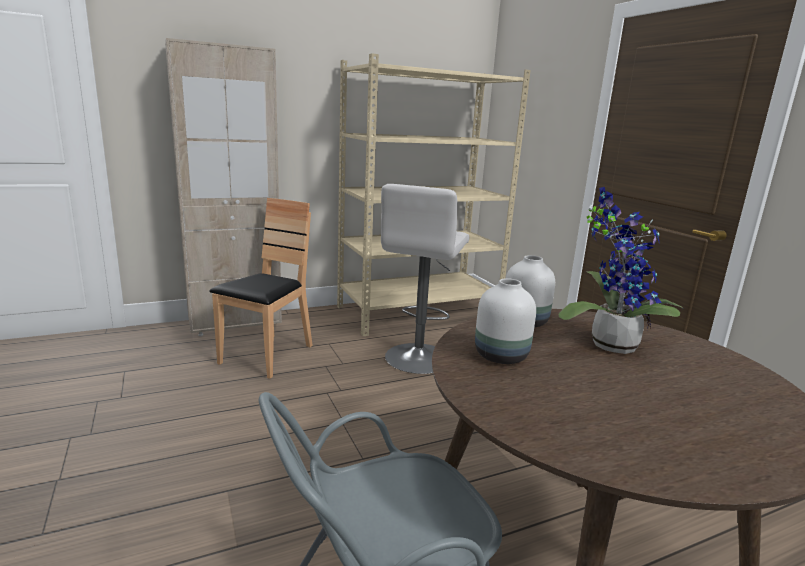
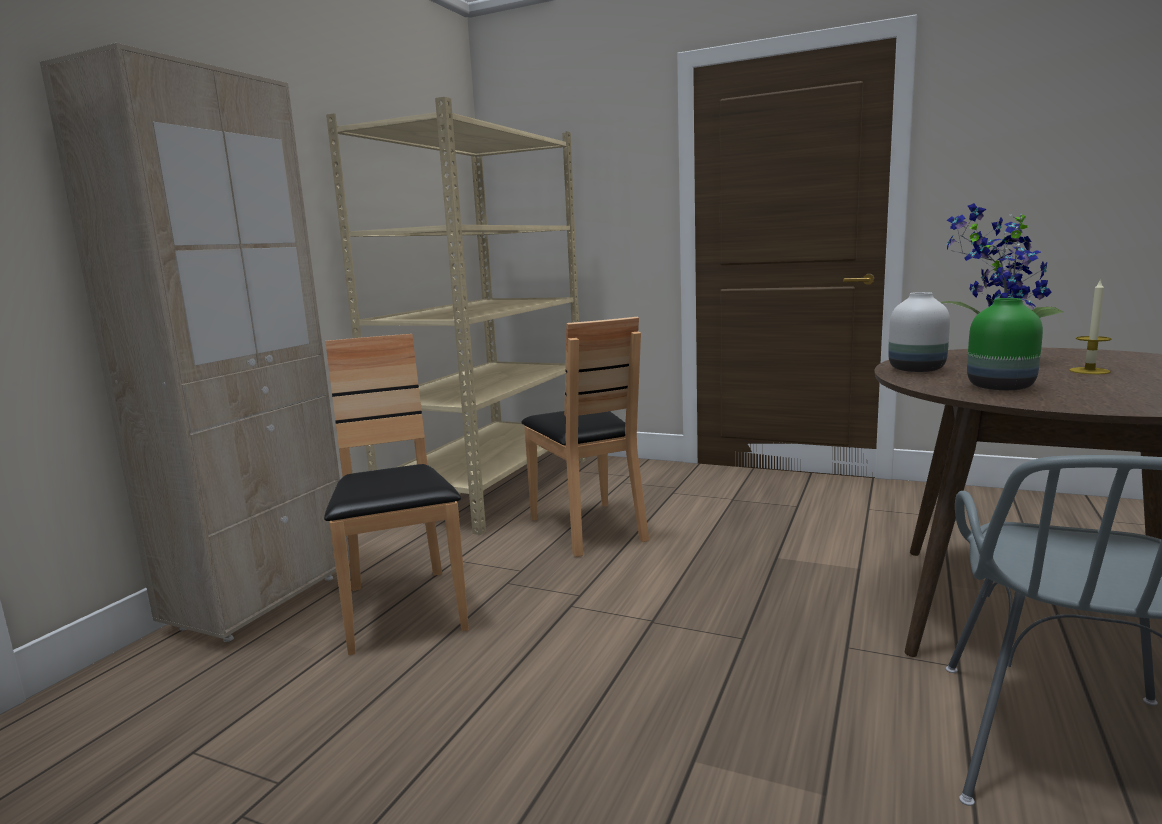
camera: 40 degrees left, 5 degrees down
(417, 358) = (588, 528): white stool -> brown chair
(499, 356) = (999, 387): white vase -> green vase
(638, 380) = (1089, 371): none -> candle

